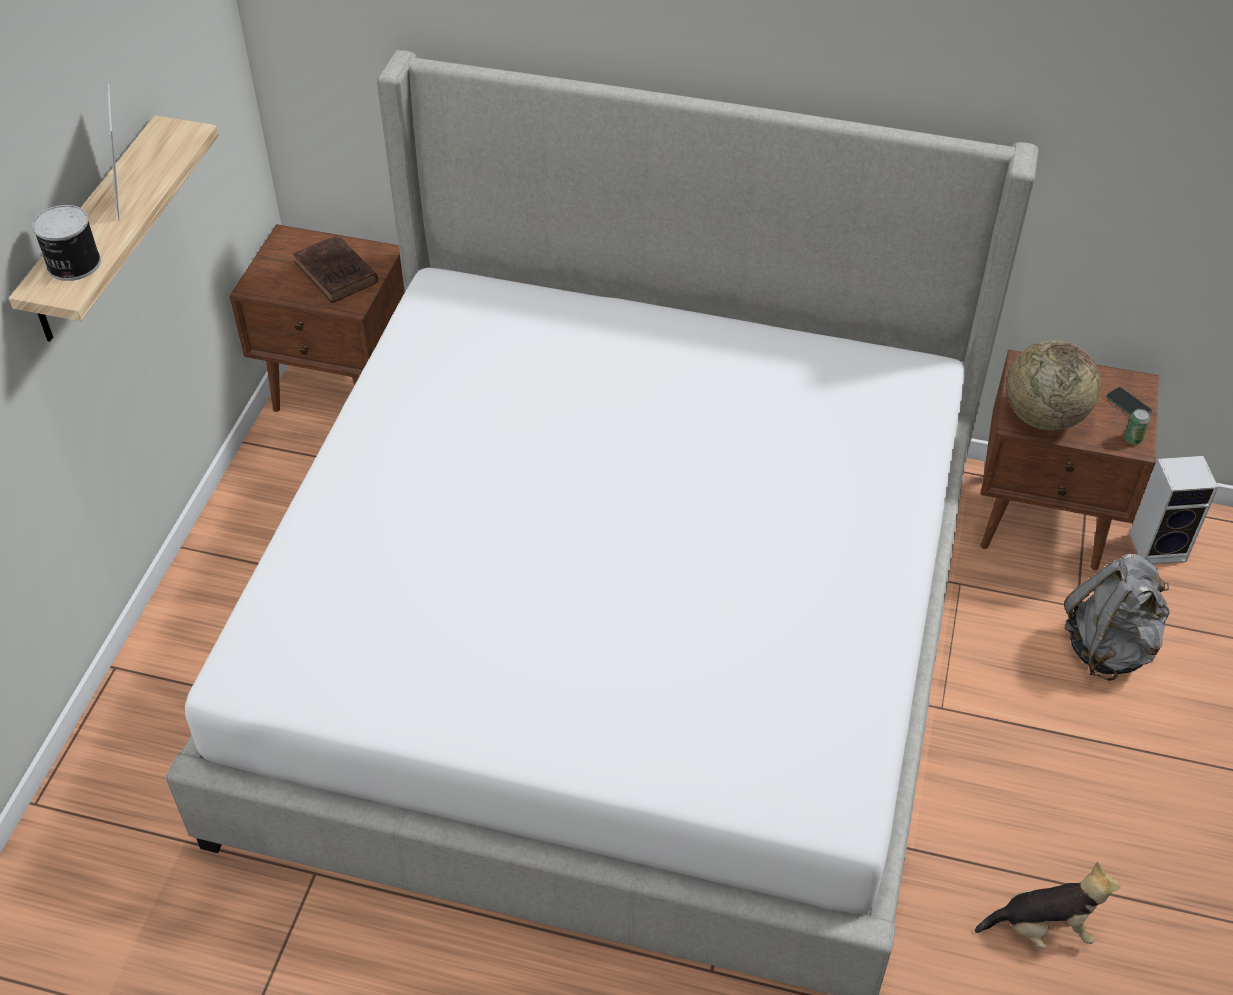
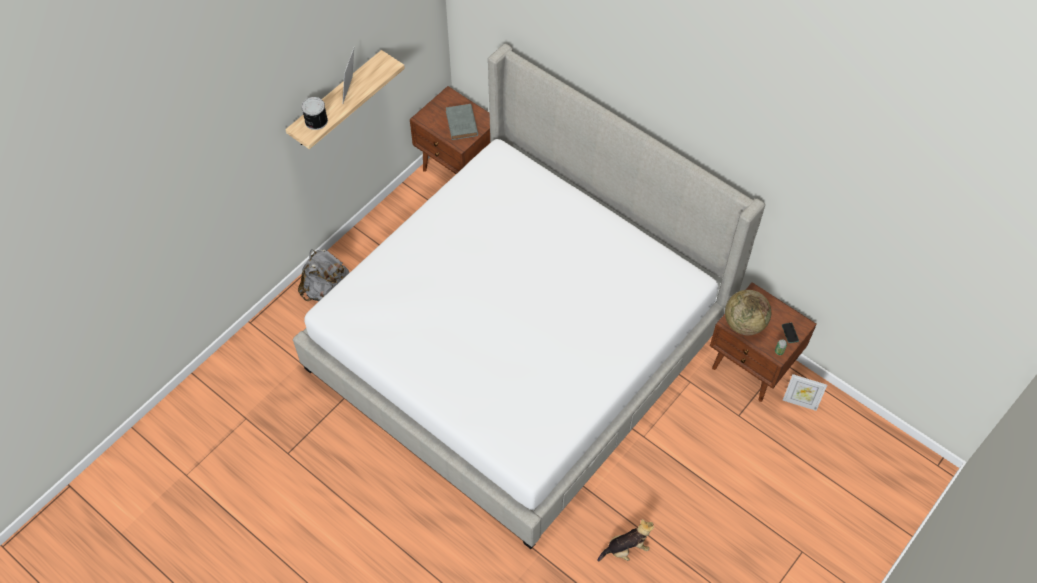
camera: 25 degrees right, 10 degrees up
(337, 274) = (462, 124): brown book -> grey book
(1043, 927) = (626, 548): plush toy -> plush toy turned 45 degrees counterclockwise
(1109, 647) = (740, 440): grey backpack -> grey backpack (325, 288)
(1159, 546) = (800, 402): speaker -> picture frame

